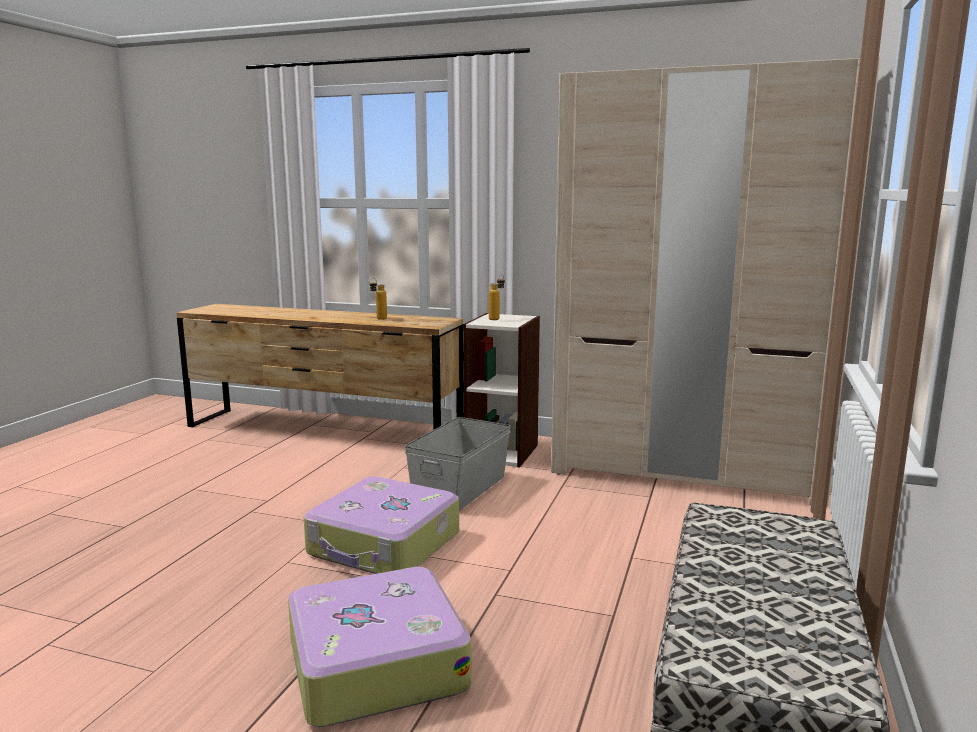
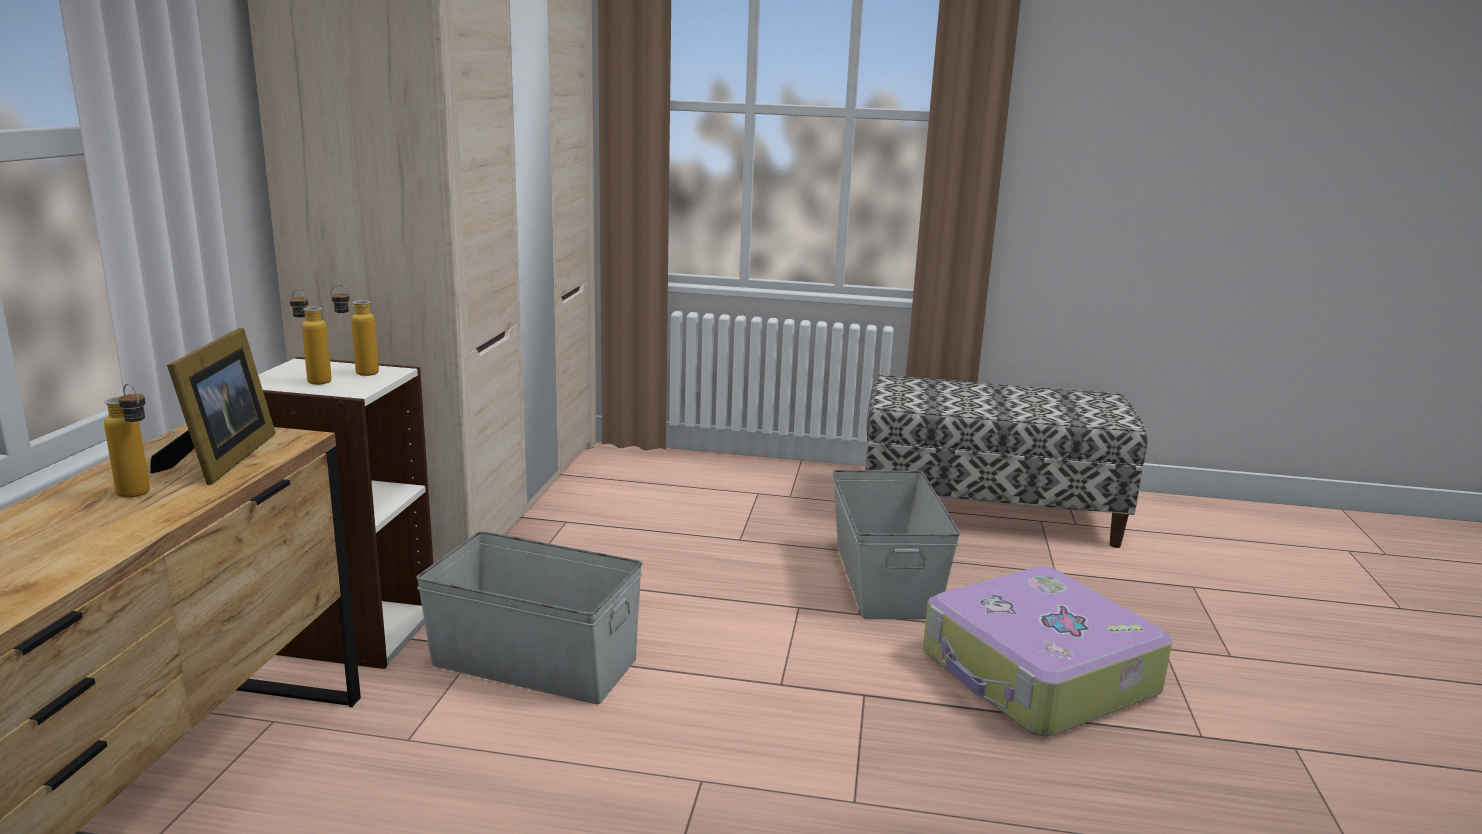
camera: 100 degrees left, 5 degrees up
(384, 545) = (763, 710): suitcase -> none
(411, 322) = (222, 459): none -> picture frame
(509, 322) = (358, 373): none -> bottle
(557, 617) = (886, 579): none -> grey storage box

